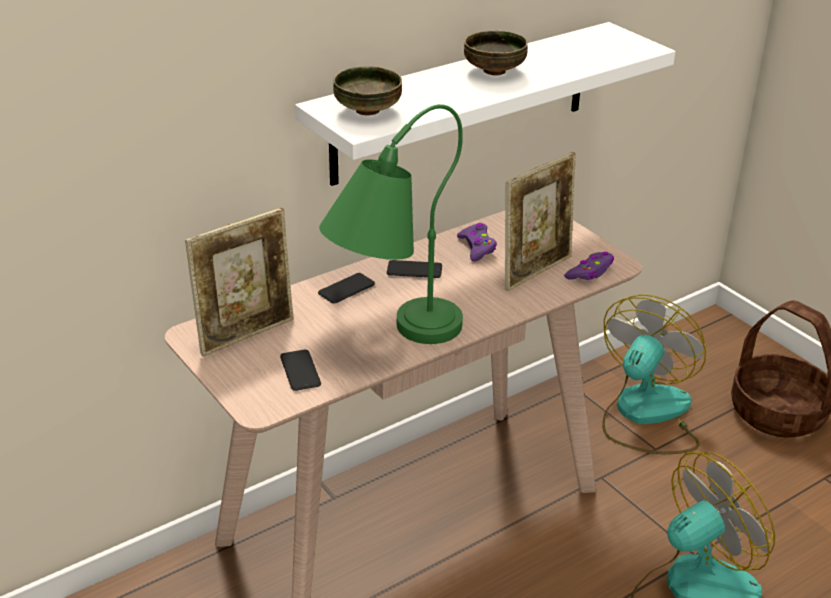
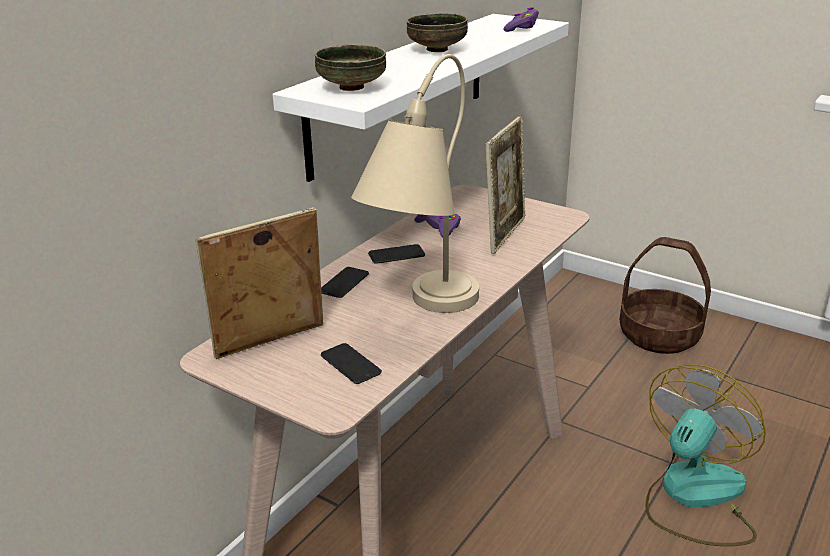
camera: 20 degrees left, 5 degrees down
(246, 334) = (270, 344): picture frame -> picture frame turned 150 degrees counterclockwise
(392, 340) = (421, 316): green table lamp -> beige table lamp
(590, 272) = (550, 226): purple game controller -> purple game controller (521, 27)
(645, 415) = (563, 363): fan -> none

